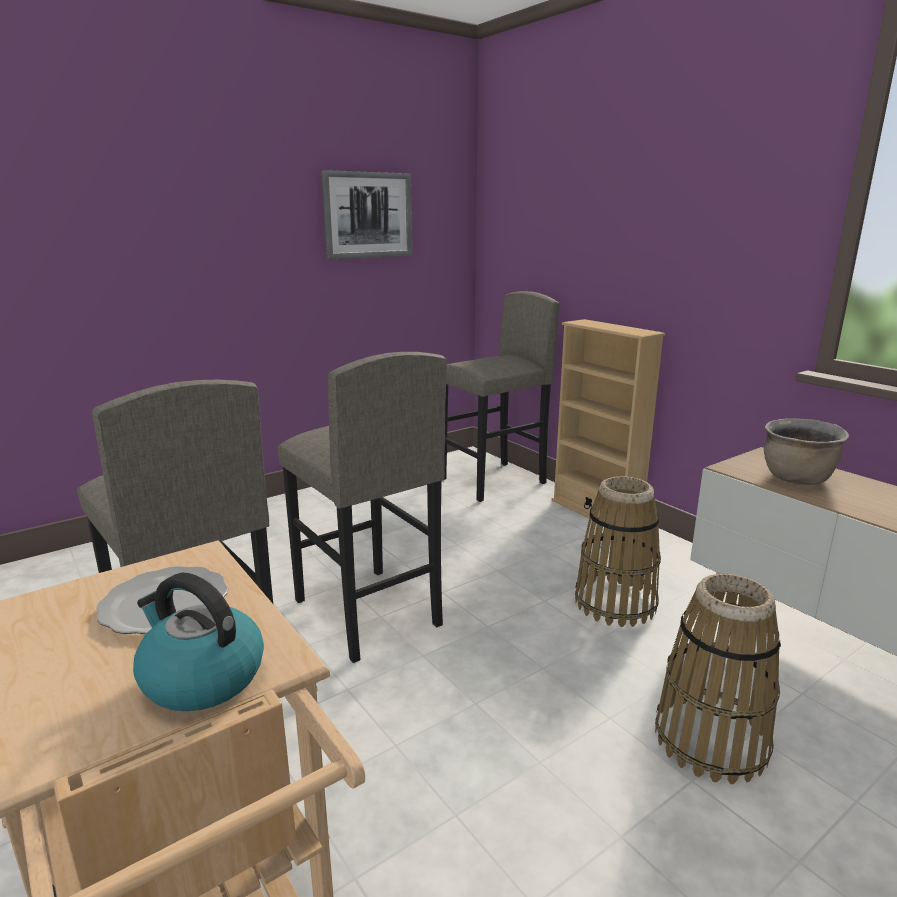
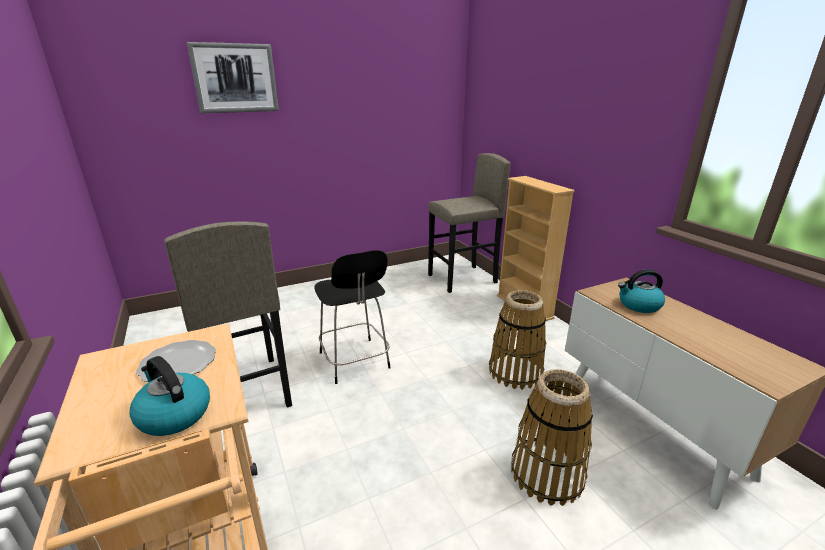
camera: 10 degrees right, 5 degrees up
(366, 613) = (355, 362): grey stool -> black chair
(368, 215) = (387, 100): picture -> picture (235, 78)
(796, 479) = (638, 305): brown cooking pot -> kettle

